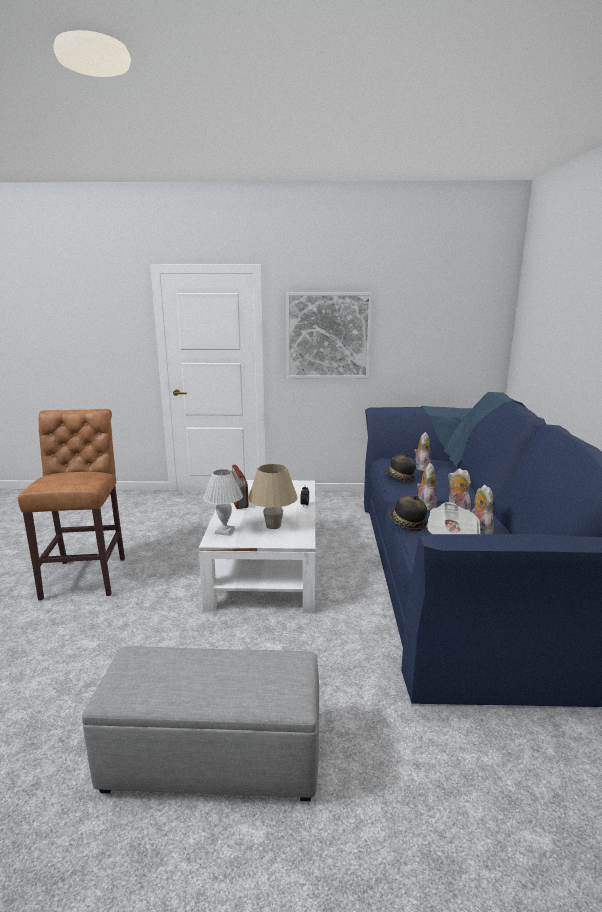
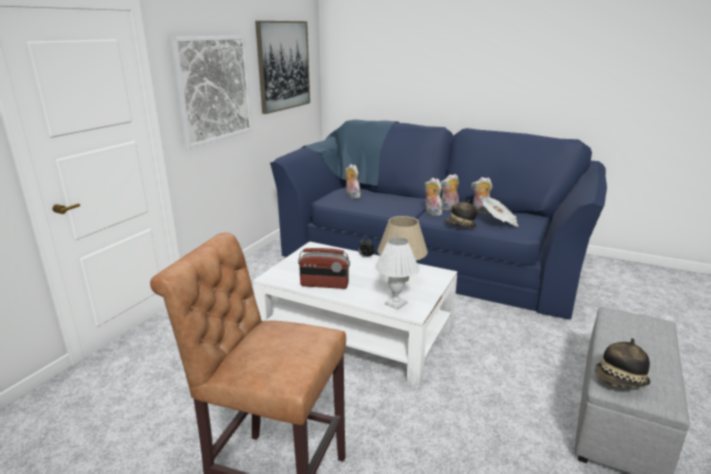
camera: 65 degrees left, 5 degrees up
(399, 479) = (369, 208): hat -> hat (620, 381)
(436, 323) = (283, 65): none -> picture

